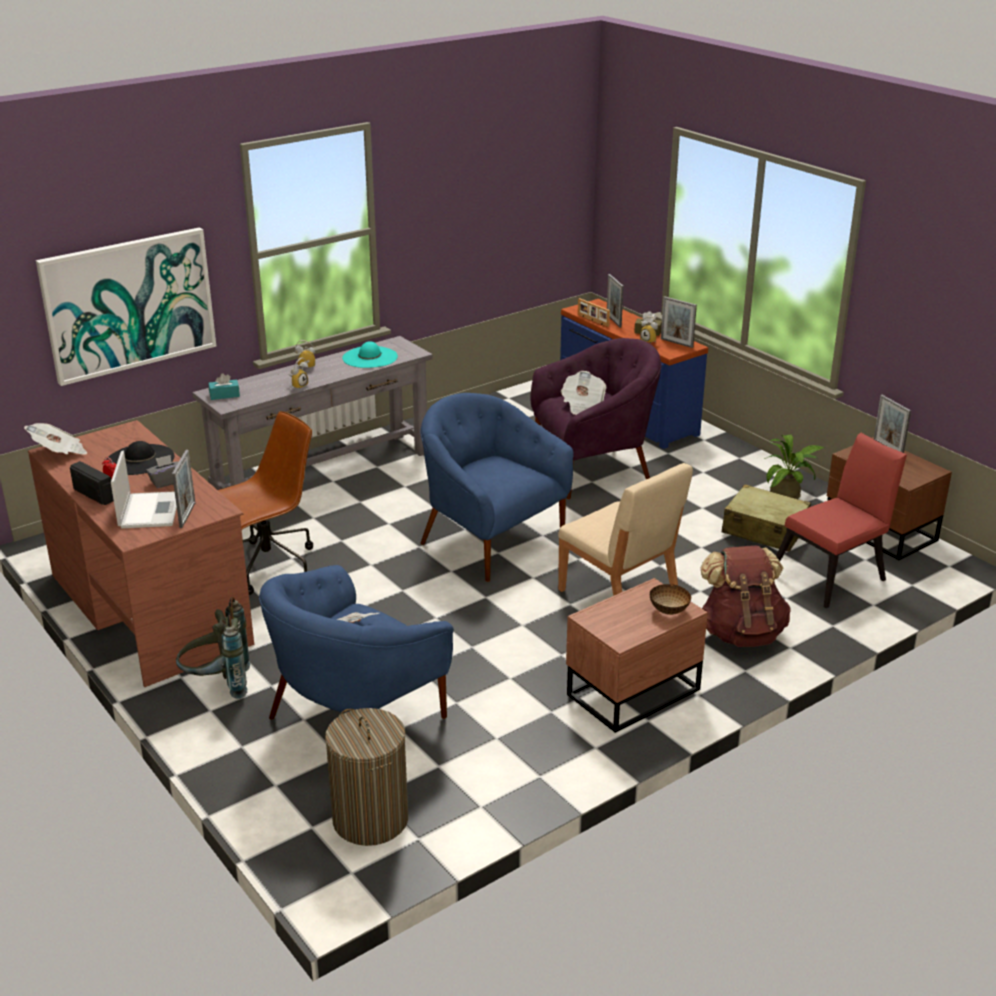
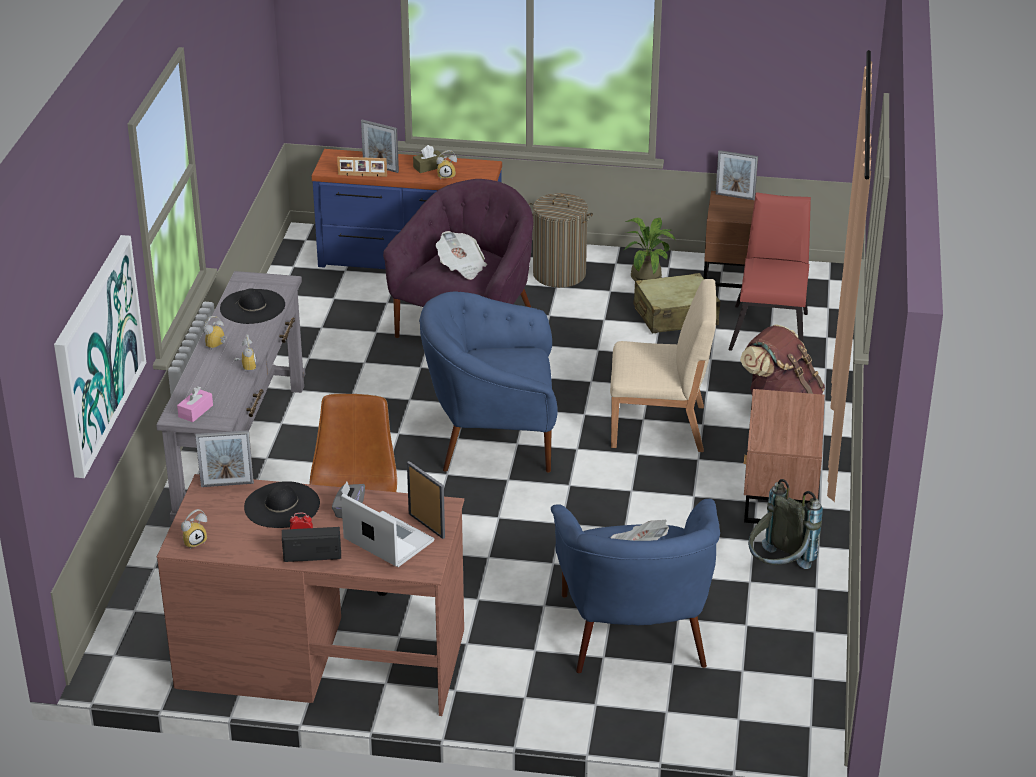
camera: 45 degrees left, 5 degrees up
(59, 453) = (194, 541): newspaper -> alarm clock
(218, 685) = (495, 676): grey backpack -> grey backpack (778, 568)
(224, 395) = (195, 411): turquoise tissue box -> pink tissue box
(370, 357) = (252, 306): turquoise hat -> black hat
(370, 819) = (764, 687): laundry basket -> laundry basket (559, 274)
(669, 611) = (802, 407): bowl -> none
(676, 343) = (471, 168): picture frame -> picture frame (227, 484)

